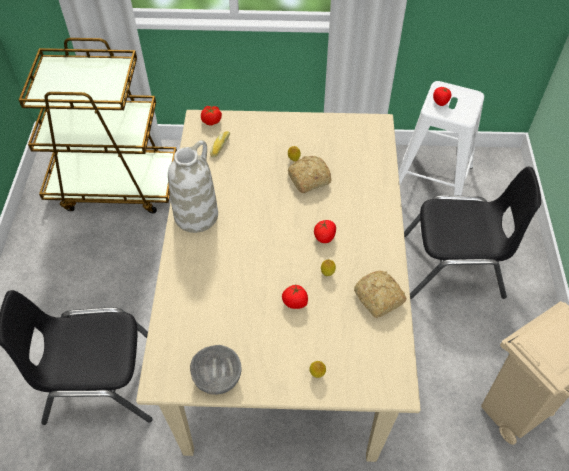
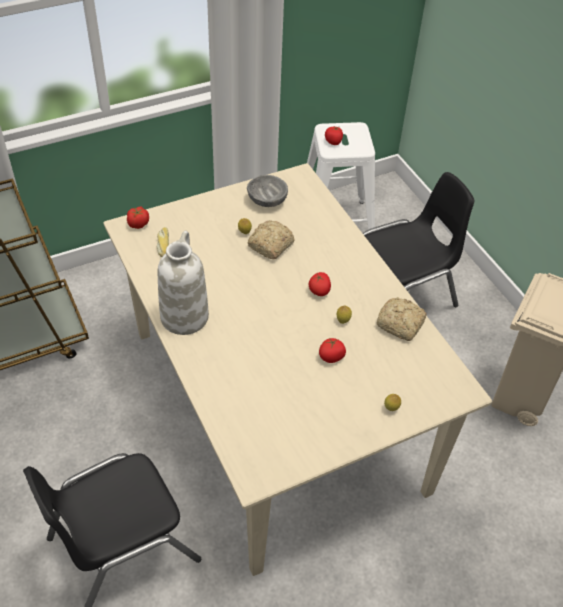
camera: 30 degrees left, 5 degrees down
(217, 376) = (304, 450): grey bowl -> grey bowl (267, 200)

